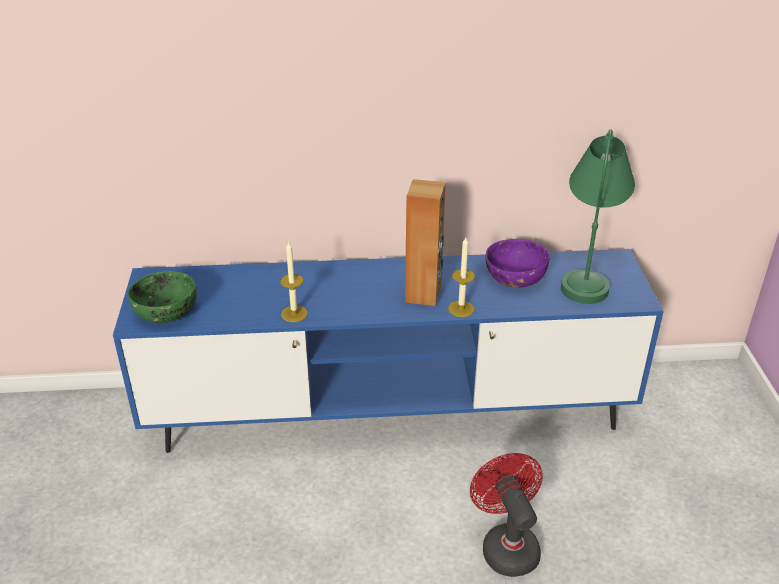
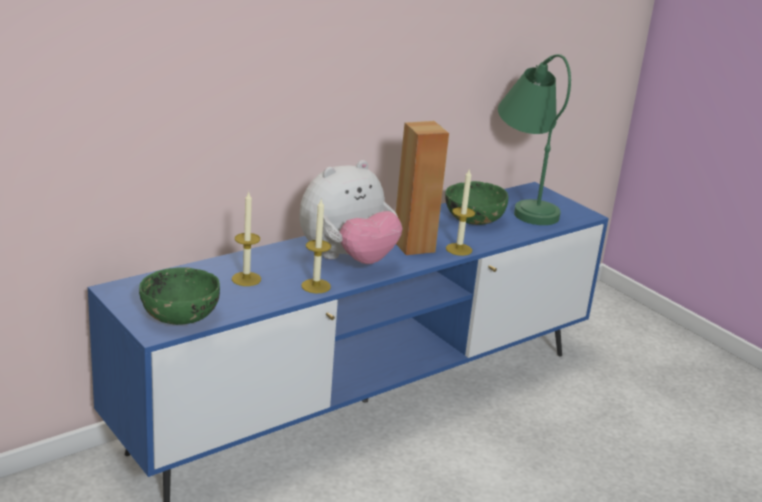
camera: 35 degrees left, 10 degrees down
(248, 291) = (246, 279): none -> candle
(349, 293) = (347, 259): none -> plush toy
(506, 545) = (564, 468): red fan -> none
(514, 277) = (473, 218): purple bowl -> green bowl

